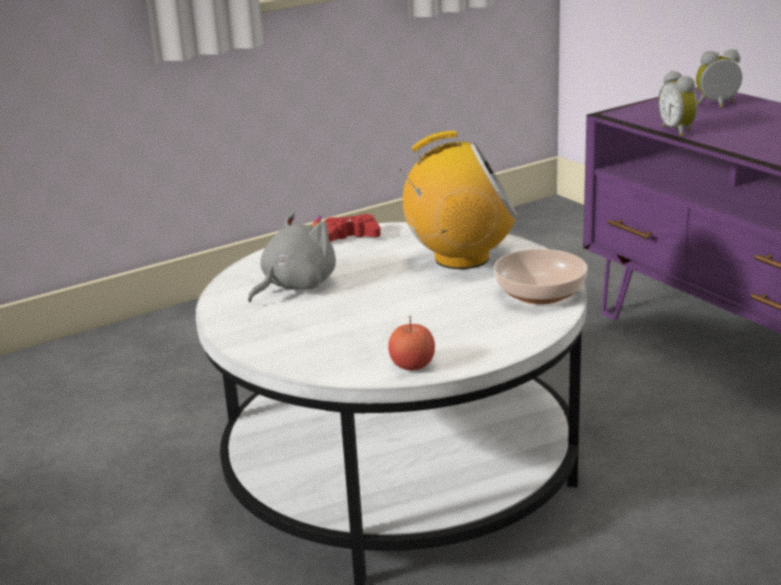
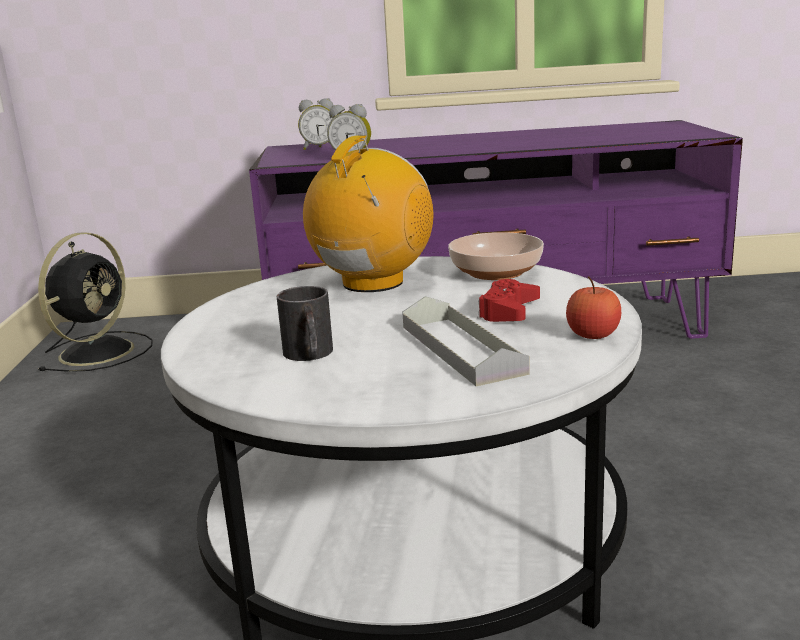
camera: 60 degrees left, 5 degrees down
(295, 286) = (309, 355): grey plush toy -> black mug
(344, 327) = (461, 349): none -> grey tray
(350, 236) = (224, 312): red game controller -> red game controller (508, 311)
(529, 232) = (99, 351): none -> black fan
(717, 105) = (319, 148): alarm clock -> alarm clock turned 120 degrees counterclockwise

